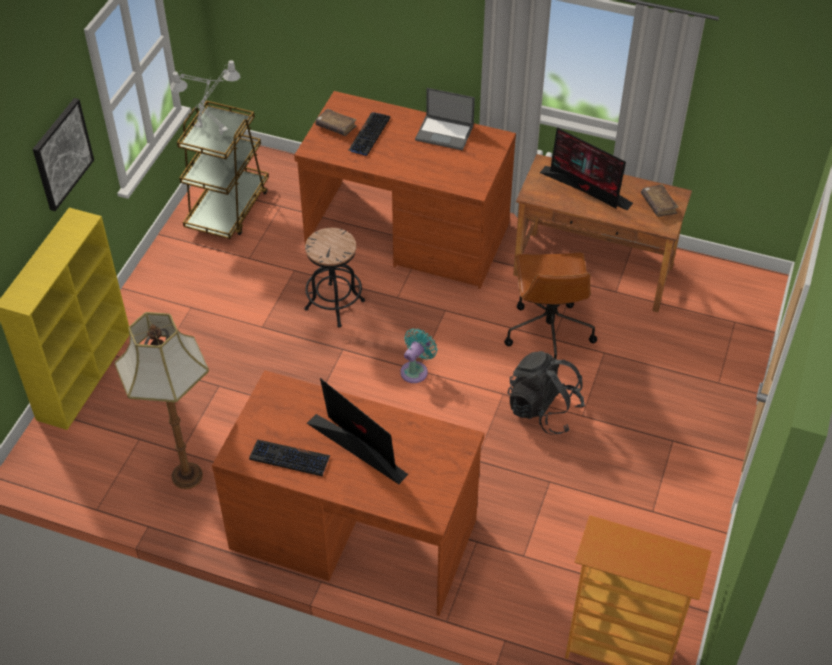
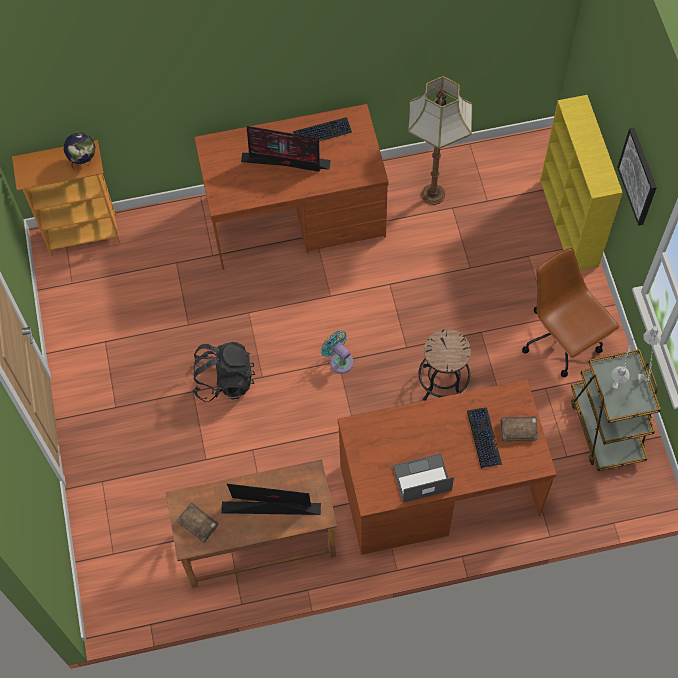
camera: 150 degrees right, 15 degrees up
(416, 370) = (339, 360): turquoise fan -> turquoise fan turned 135 degrees clockwise
(548, 332) = (260, 453): brown office chair -> brown office chair (562, 340)
(606, 542) = (84, 161): none -> globe

